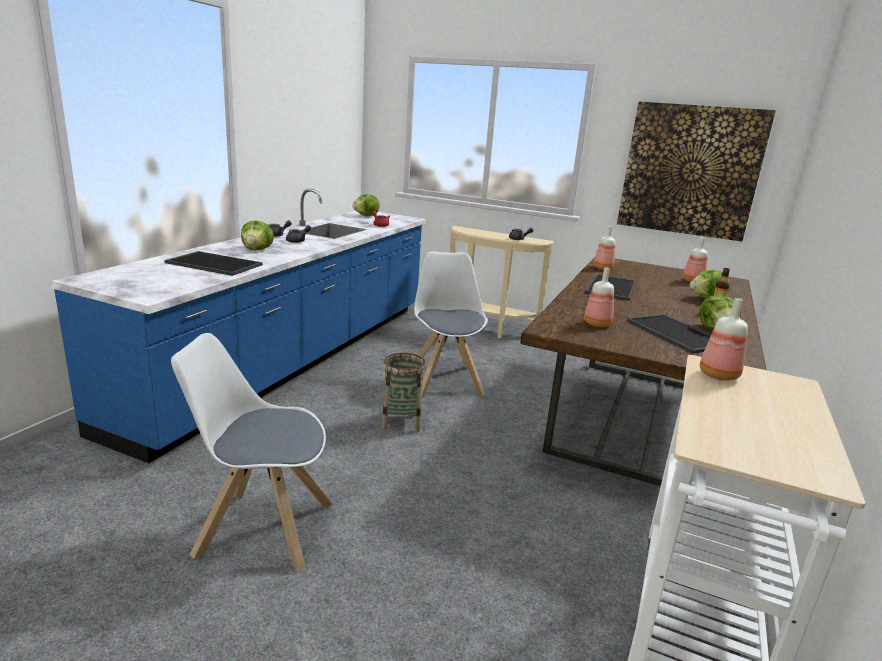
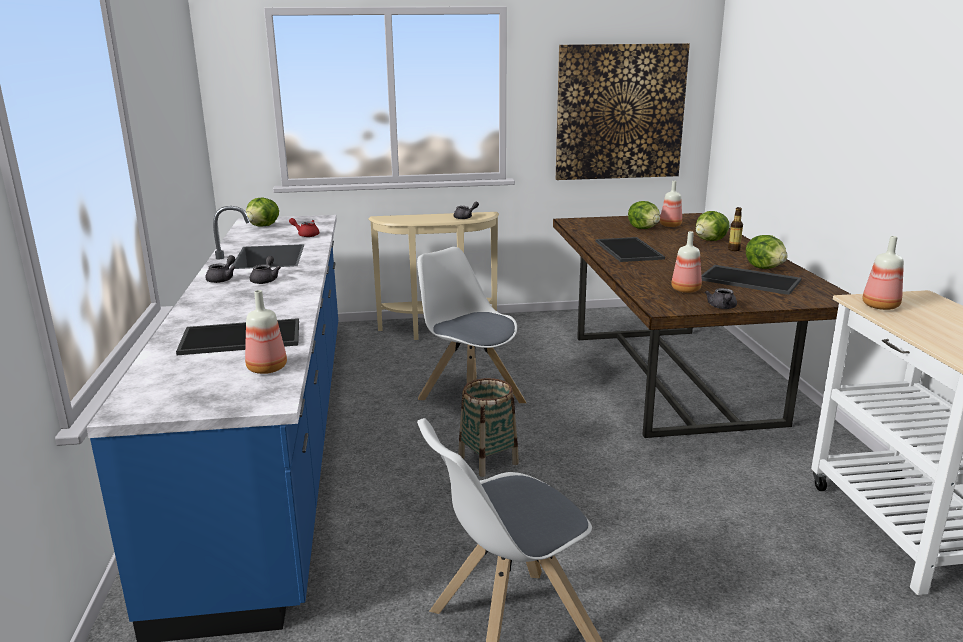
camera: 30 degrees left, 0 degrees up
(257, 250) = (246, 304): lettuce -> lettuce (644, 228)
(601, 343) = (722, 307): none -> grey teapot
(603, 268) = (586, 231): bottle -> bottle (268, 369)

